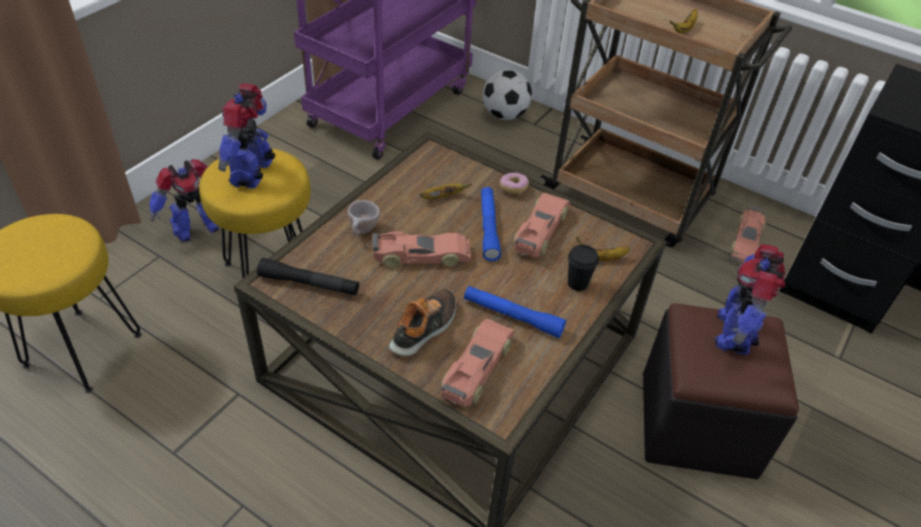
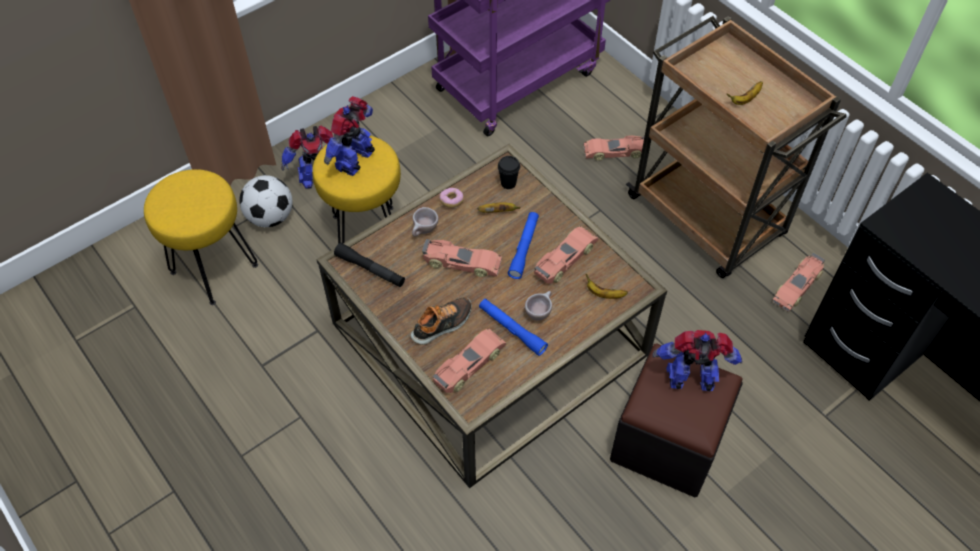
camera: 20 degrees right, 10 degrees up
(505, 115) = (623, 107): football -> football (270, 217)
(513, 153) = (615, 152): none -> toy car
(513, 188) = (559, 214): donut -> donut (451, 201)
(537, 291) = (539, 312): none -> beige cup
(577, 283) = (574, 313): black cup -> black cup (508, 183)
(734, 332) = (692, 380): toy robot -> toy robot turned 60 degrees clockwise

